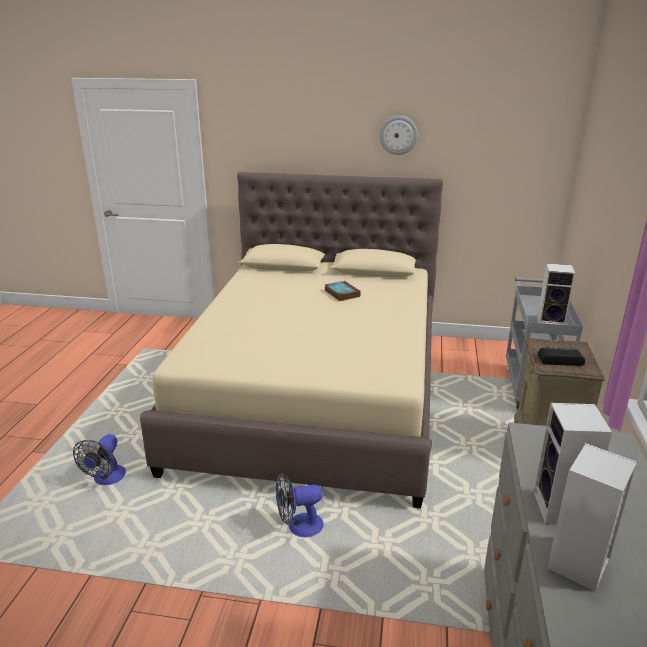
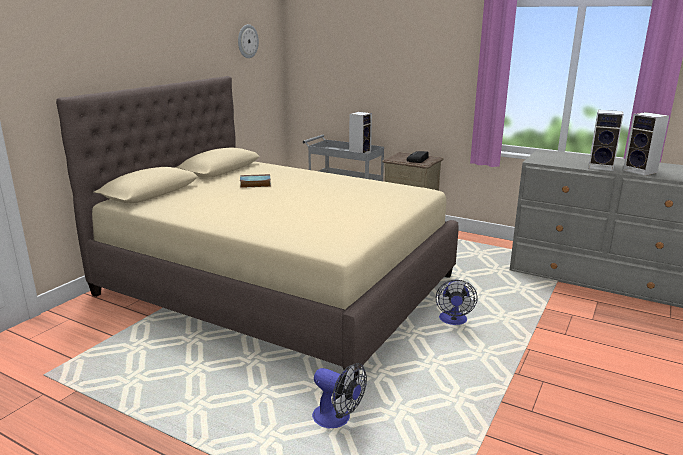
camera: 70 degrees left, 5 degrees down
(398, 135) = (188, 39): wall clock -> wall clock (247, 41)

